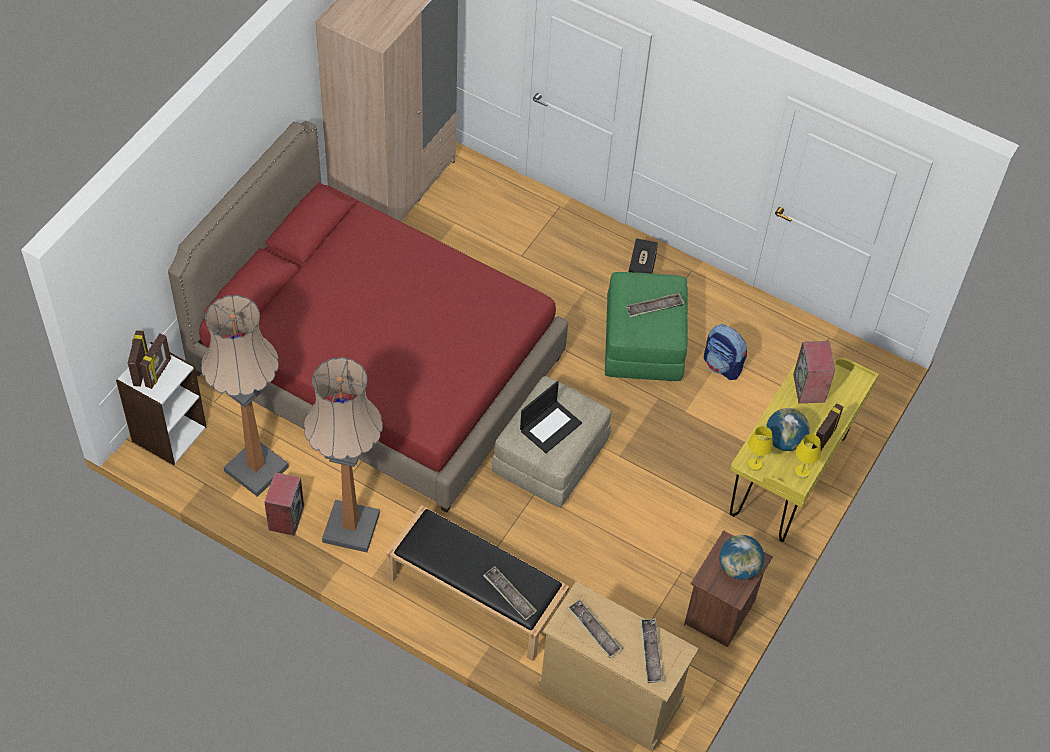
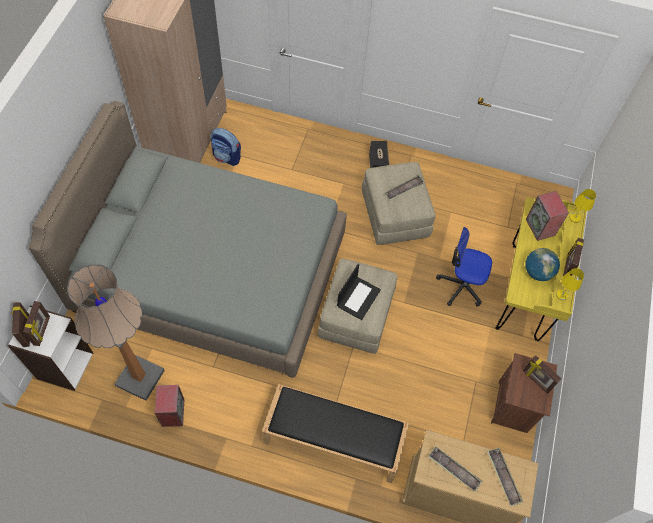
camera: 15 degrees left, 5 degrees up
(351, 527) = (224, 408): floor lamp -> none
(377, 365) = (211, 274): red bed -> grey bed
(509, 595) = (368, 444): tray -> none
(644, 344) = (395, 215): green ottoman -> beige ottoman
(704, 452) = (461, 285): none -> office chair
(723, 365) = (453, 219): backpack -> backpack (227, 157)
(738, 568) = (536, 381): globe -> picture frame
(754, 464) = (523, 295): yellow table lamp -> yellow table lamp (574, 217)

